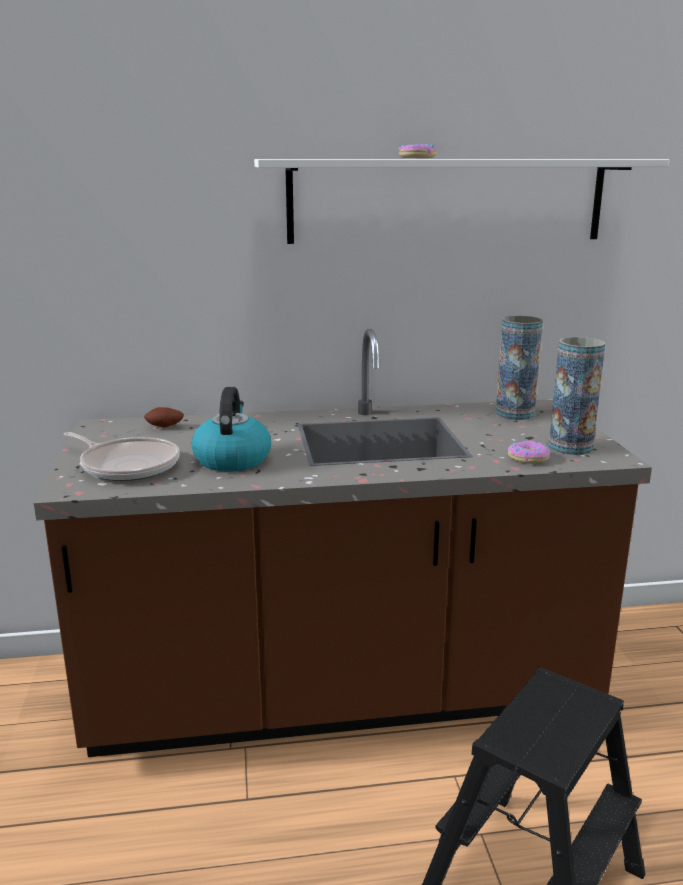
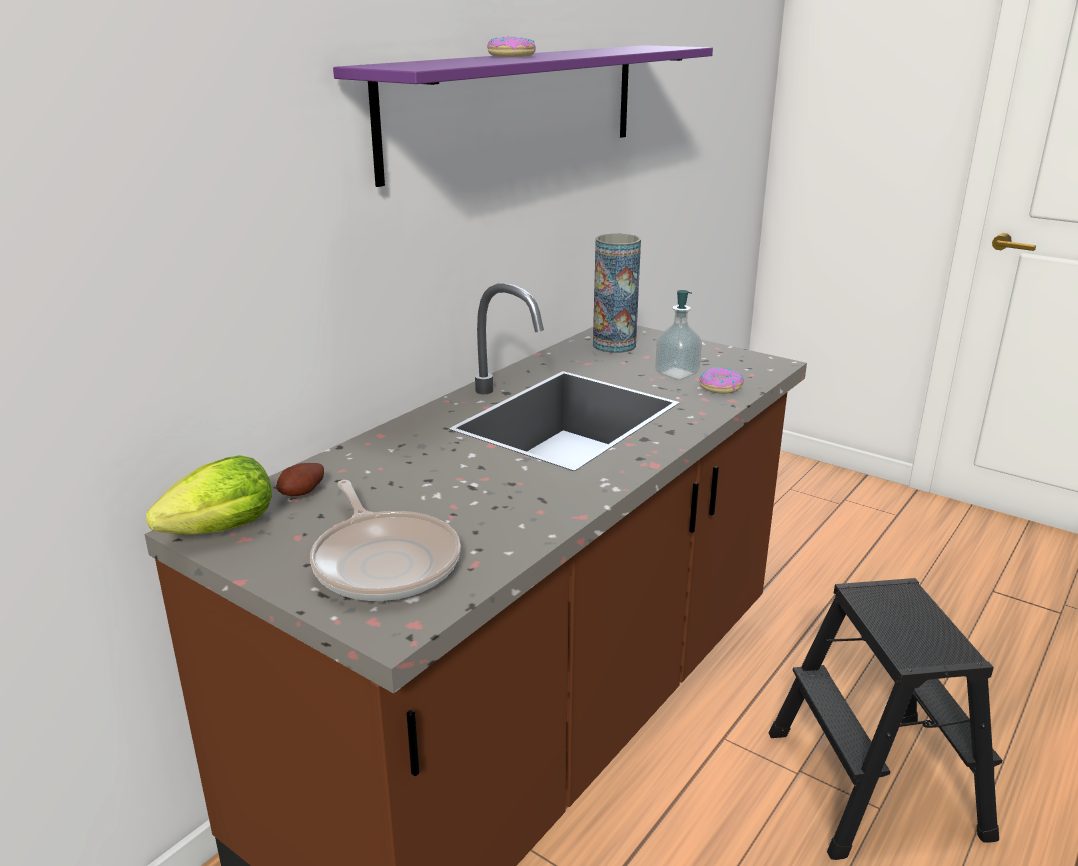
camera: 45 degrees left, 5 degrees up
(98, 429) = (215, 533): none -> lettuce
(127, 465) = (385, 562): frying pan -> frying pan turned 75 degrees clockwise
(232, 459) = (484, 498): kettle -> none
(447, 200) = (518, 107): white shelf -> purple shelf
(517, 441) = (677, 373): none -> soap dispenser
(570, 447) = (723, 364): vase -> none

